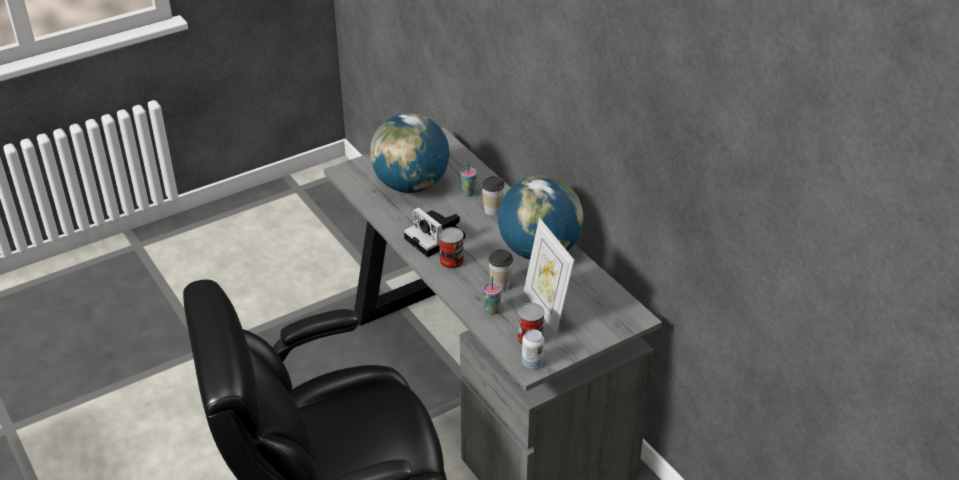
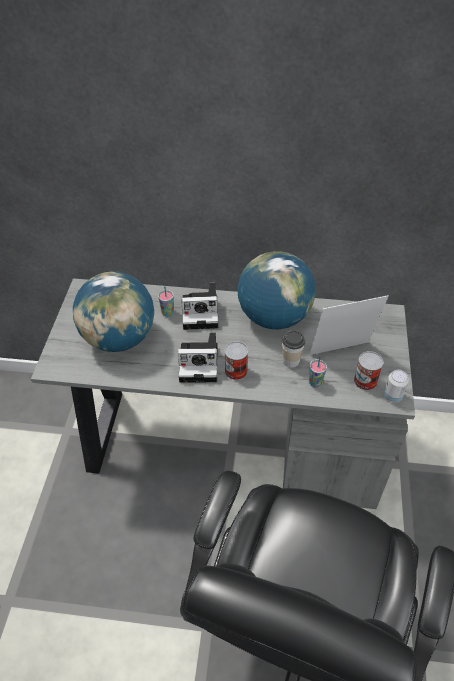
camera: 50 degrees left, 10 degrees up
(492, 210) = (202, 312): cup -> camera
(546, 309) = (341, 353): picture frame -> picture frame turned 150 degrees clockwise

